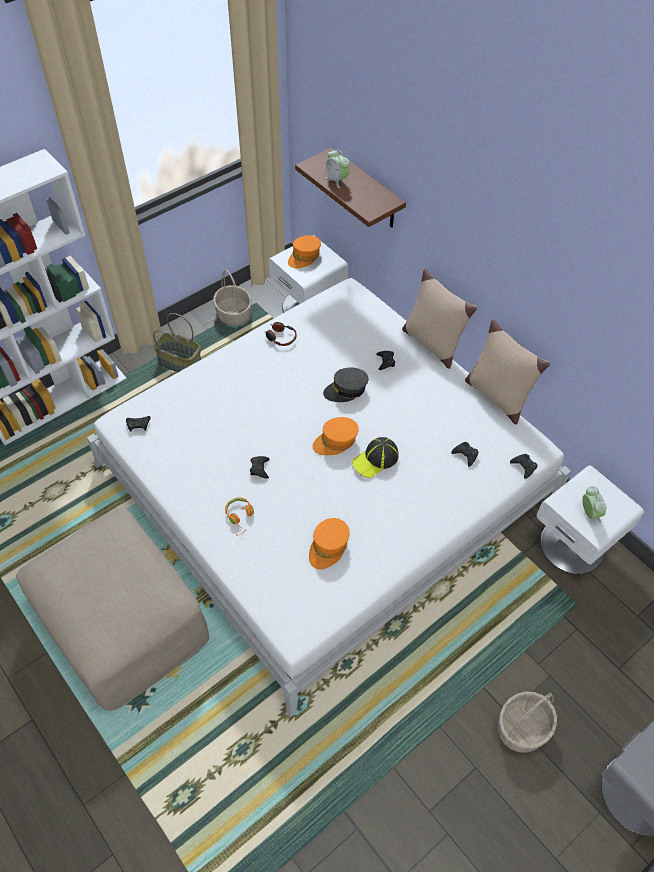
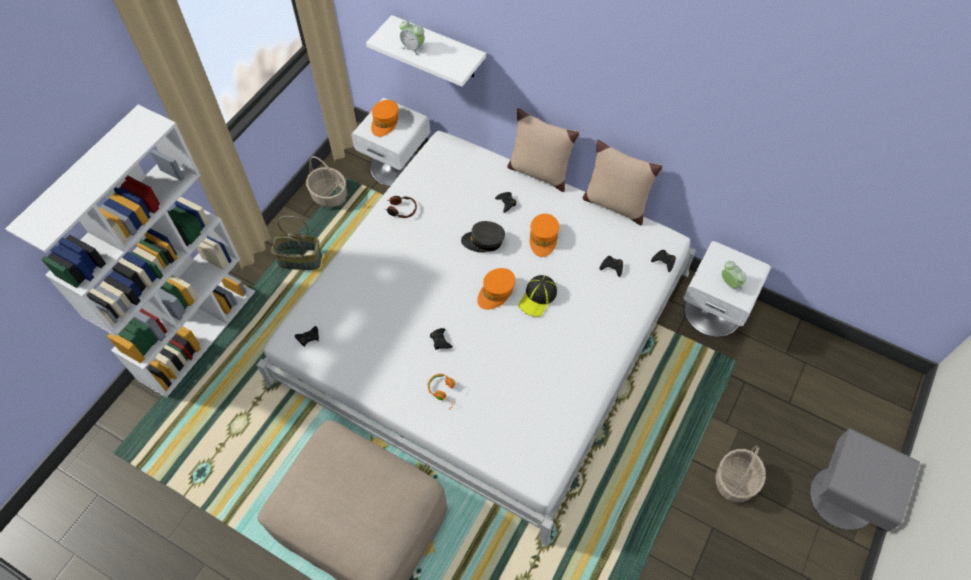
camera: 20 degrees left, 5 degrees up
(328, 547) = (532, 391): orange cap -> orange cap (543, 238)
(346, 390) = (483, 241): grey cap -> grey cap turned 45 degrees clockwise
(366, 190) = (439, 48): brown shelf -> white shelf

